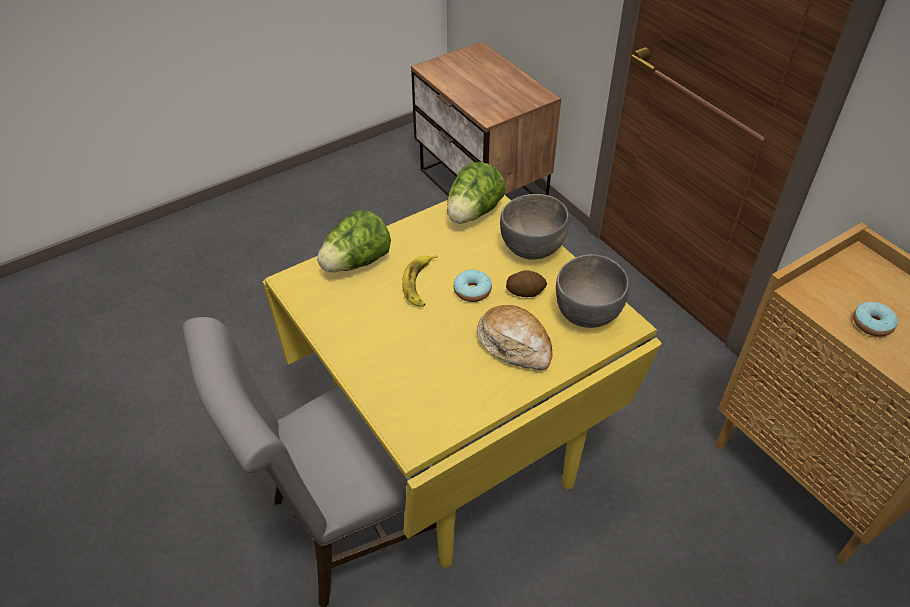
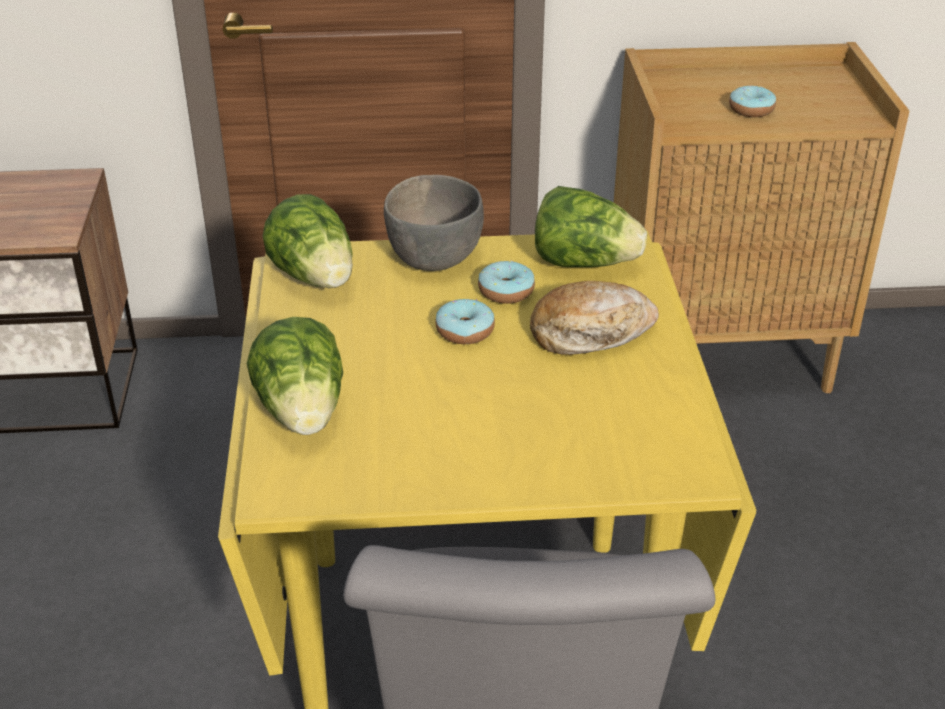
camera: 60 degrees left, 10 degrees down
(420, 284) = (408, 369): banana -> none
(525, 291) = (506, 291): potato -> donut
(587, 313) = (584, 263): grey bowl -> lettuce

